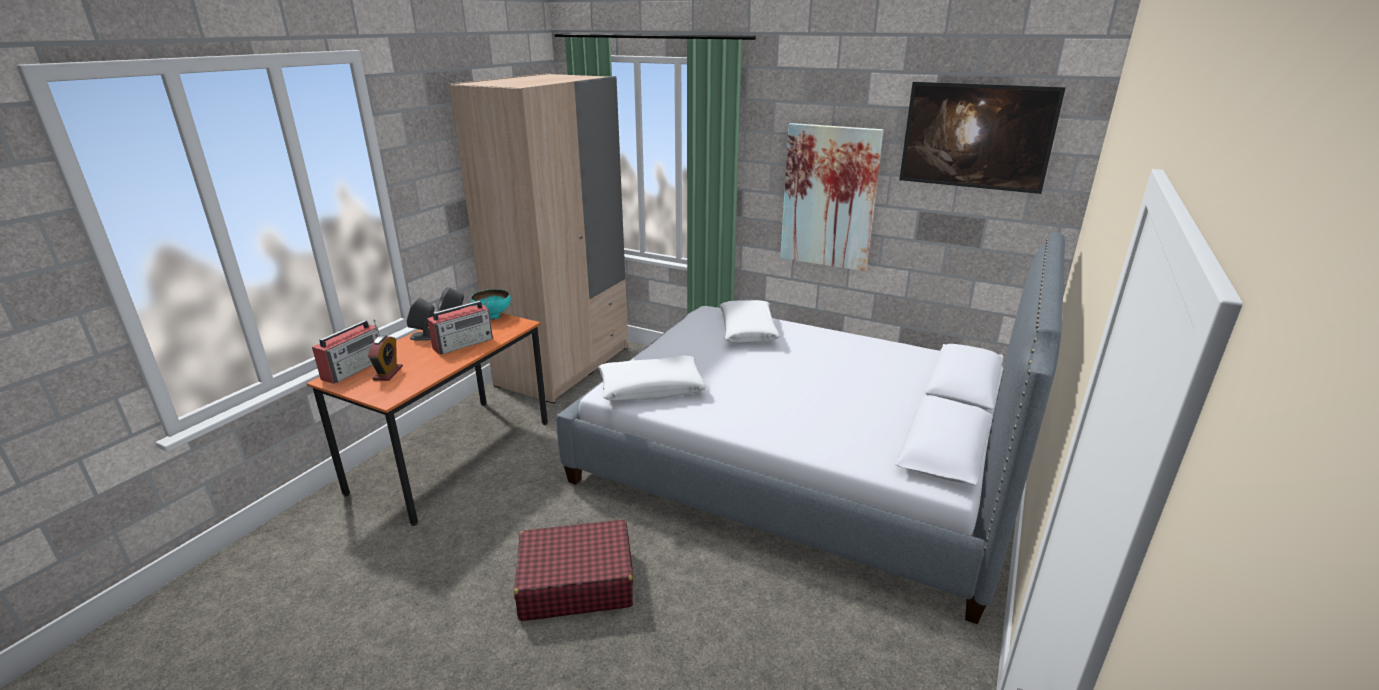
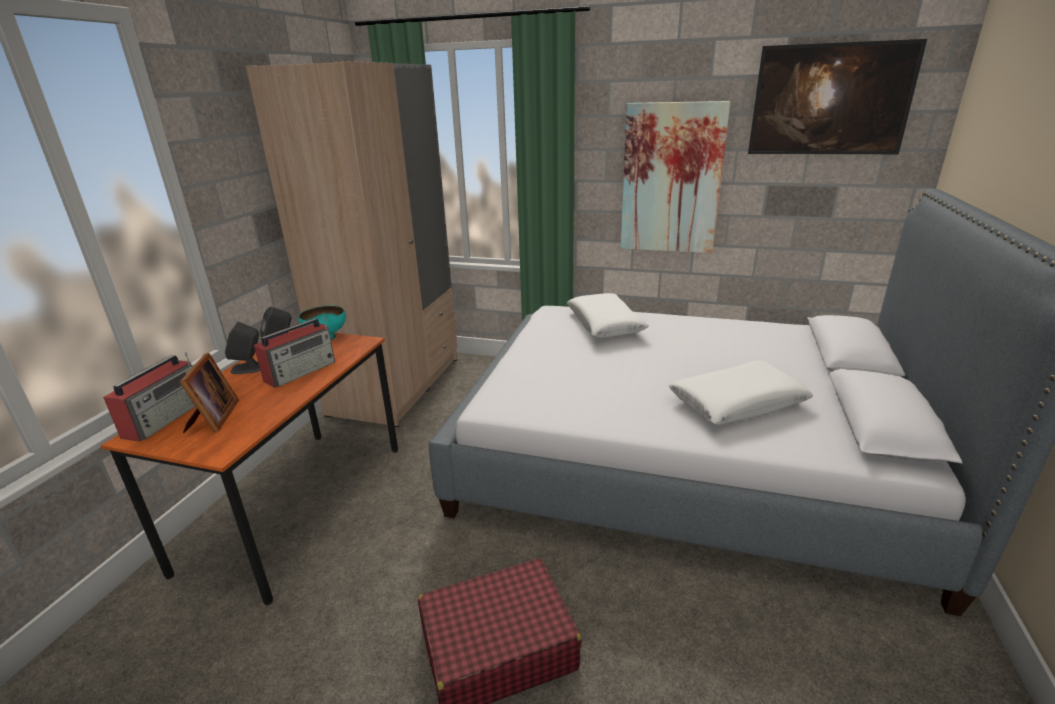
camera: 10 degrees left, 0 degrees up
(388, 373) = (213, 419): alarm clock -> picture frame
(651, 388) = (534, 397): white pillow -> white pillow (736, 403)

